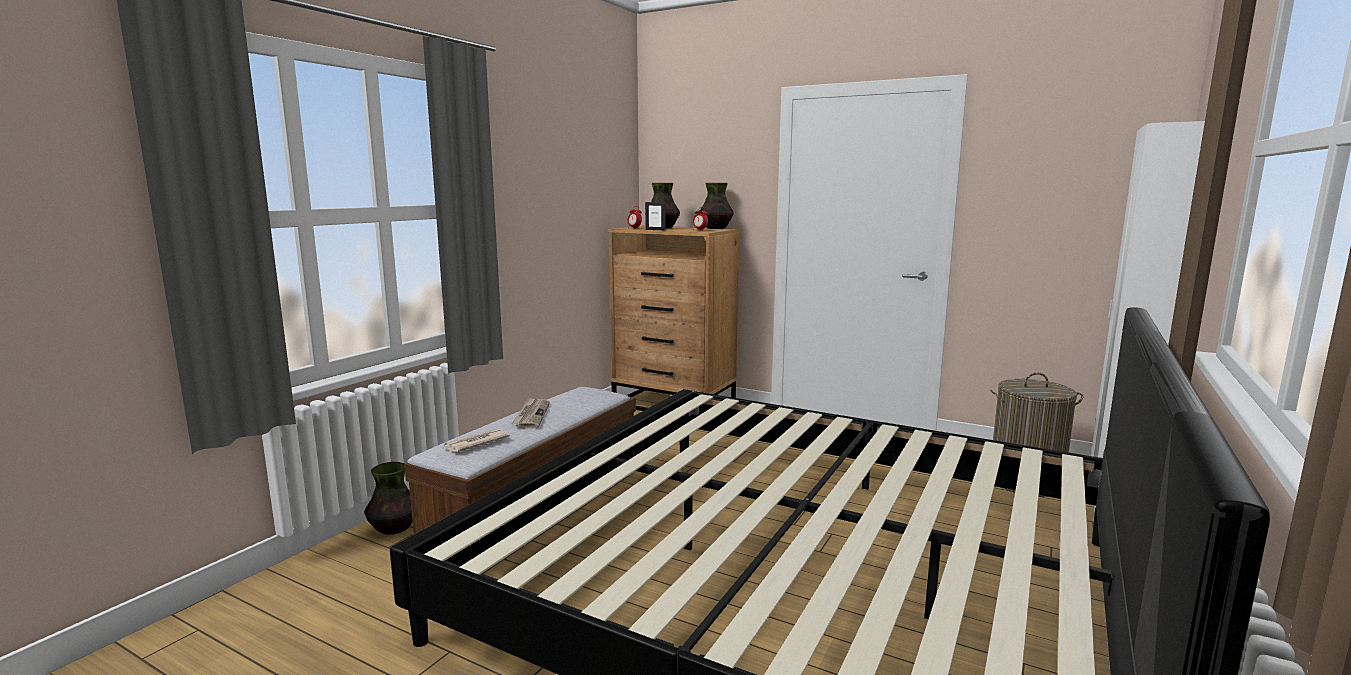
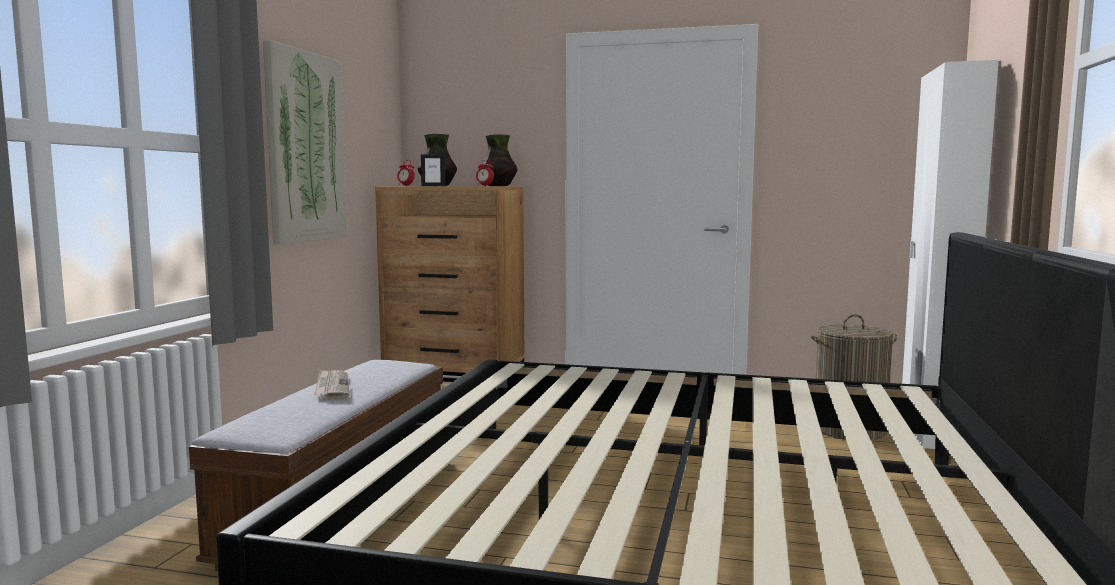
camera: 15 degrees left, 5 degrees down
(394, 529) = (154, 546): vase -> none
(475, 443) = (278, 417): newspaper -> none
(541, 202) = (305, 147): none -> picture

